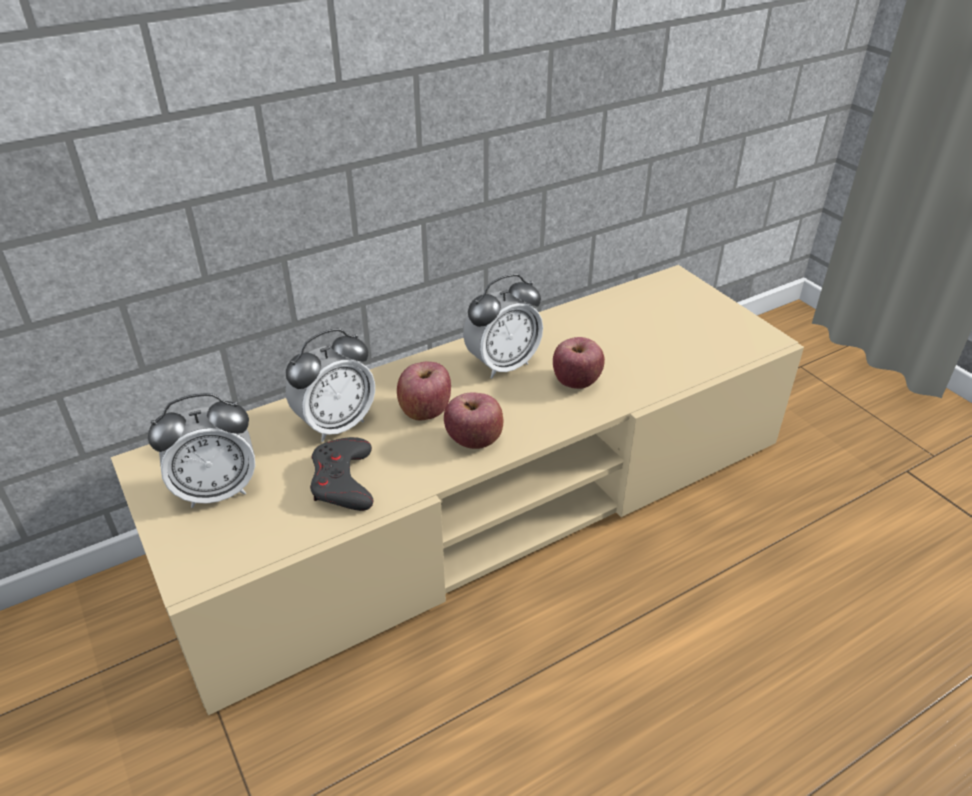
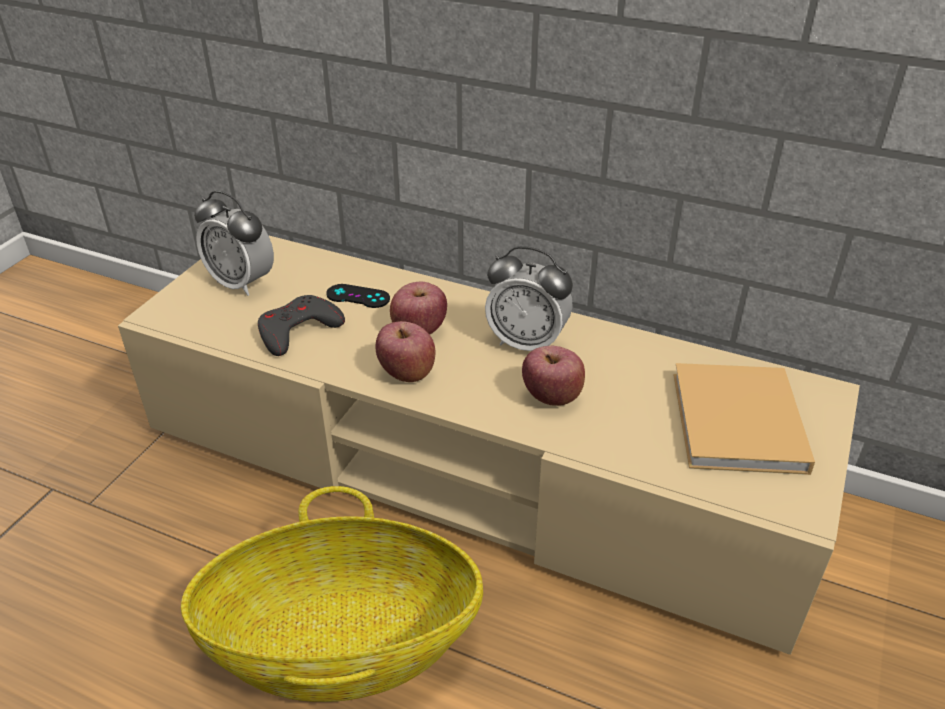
camera: 55 degrees right, 0 degrees up
(336, 425) = (358, 296): alarm clock -> black game controller
(606, 673) = (342, 642): none -> basket
(676, 323) = (738, 425): none -> beige book

